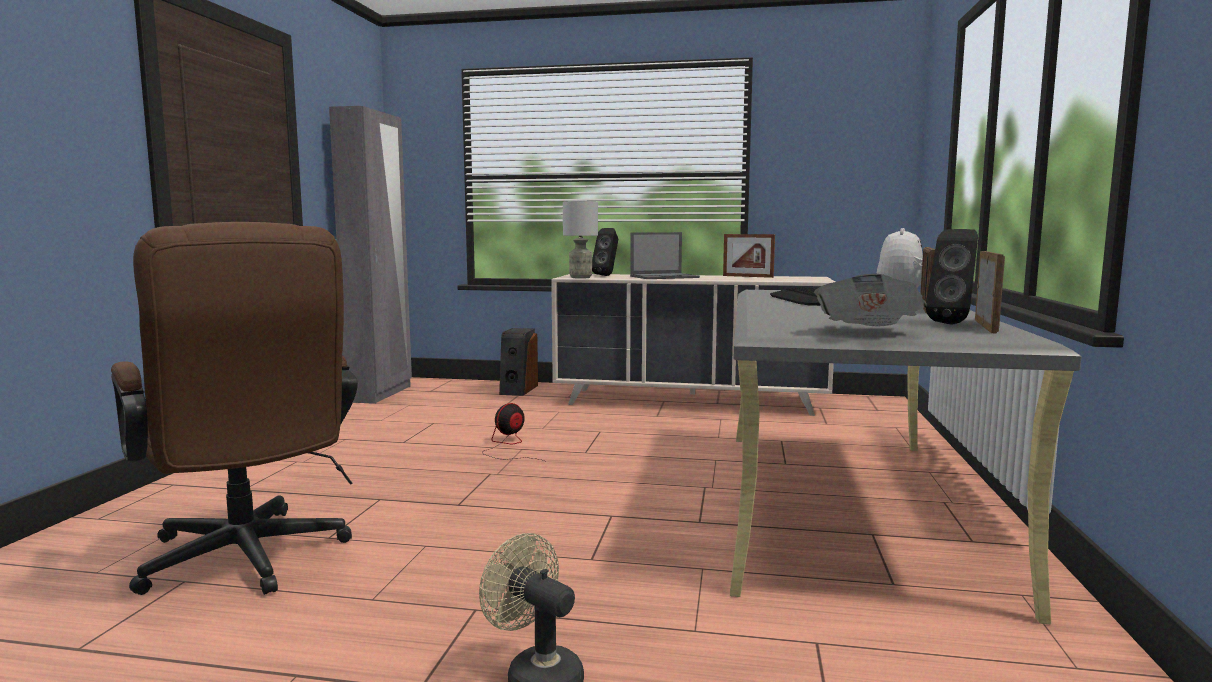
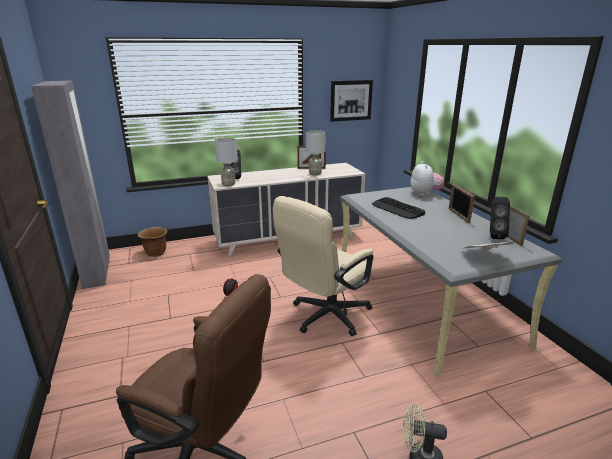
camera: 30 degrees left, 15 degrees up
(476, 388) = (155, 253): none -> brown planter
(518, 390) = (184, 249): speaker -> none
(624, 485) = (324, 317): none -> beige office chair
(665, 277) = (272, 176): laptop -> none
(742, 279) = (315, 174): none -> grey table lamp
(847, 164) = (351, 100): none -> picture

